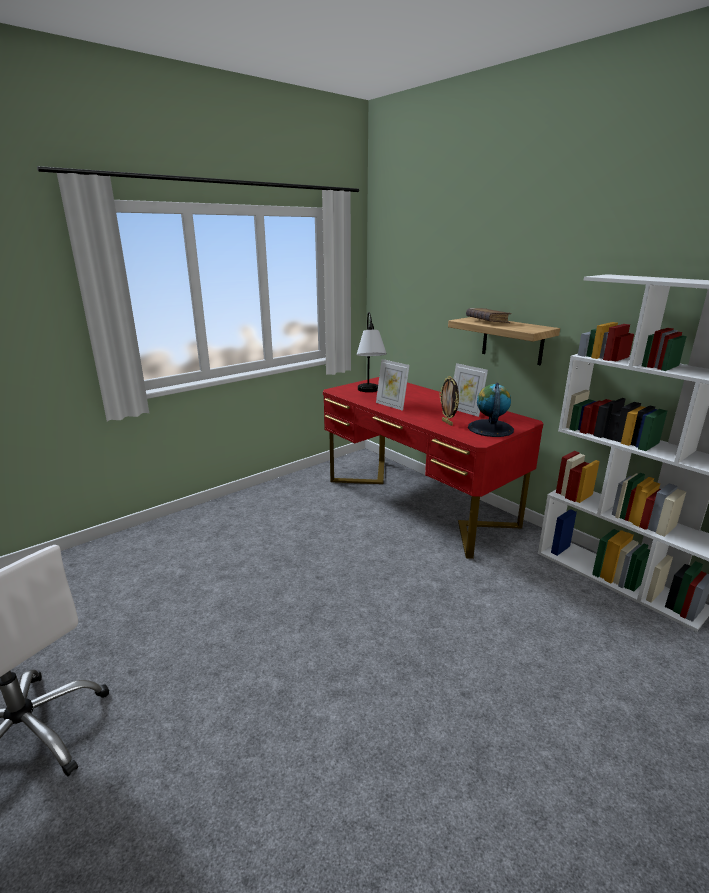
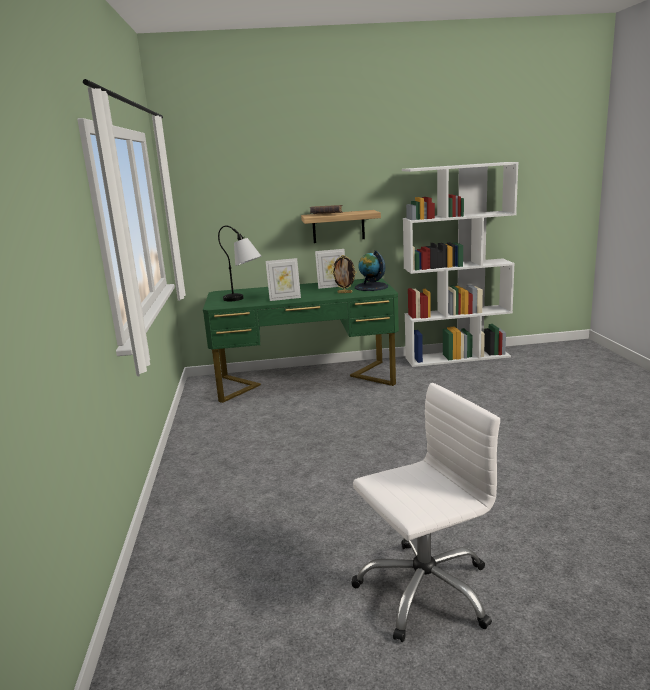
camera: 55 degrees left, 5 degrees down
(417, 502) = (305, 381): red desk -> green desk

